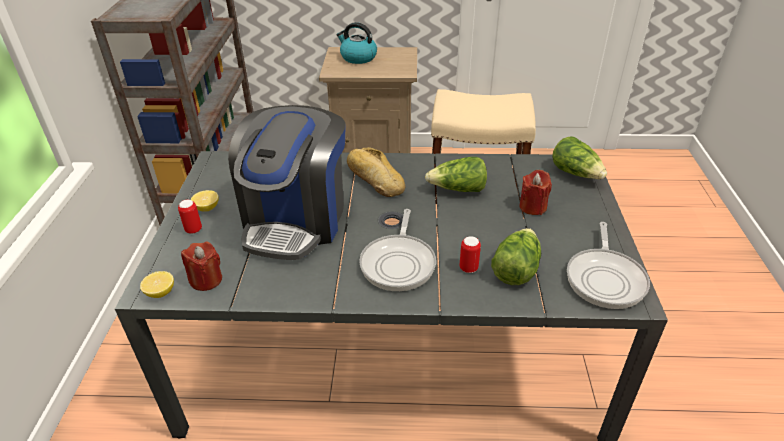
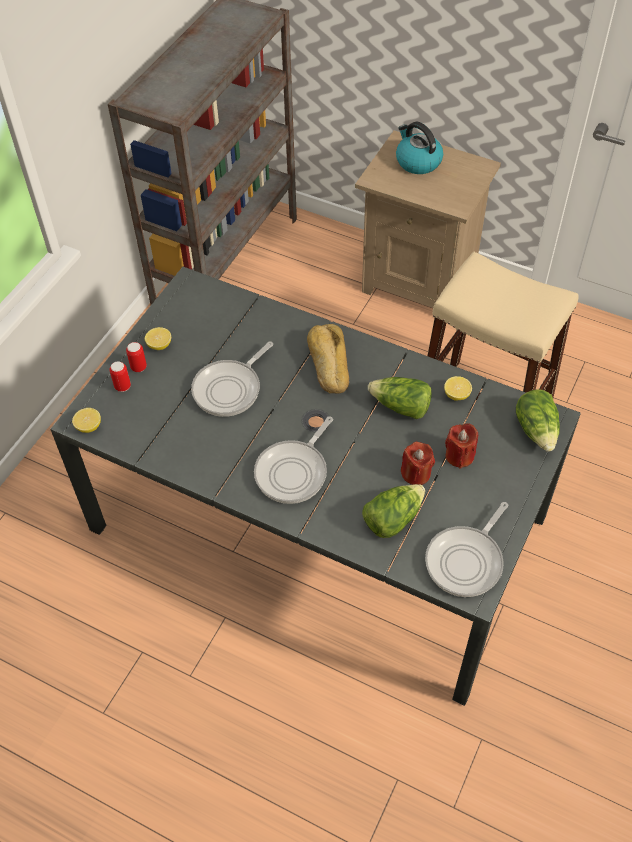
camera: 25 degrees right, 15 degrees up
(206, 280) = (128, 427): red candle -> red candle (416, 473)
(296, 220) = (230, 389): coffee machine -> frying pan
(468, 268) = (351, 501): can -> can (122, 386)
(496, 170) = (456, 395): none -> lemon

